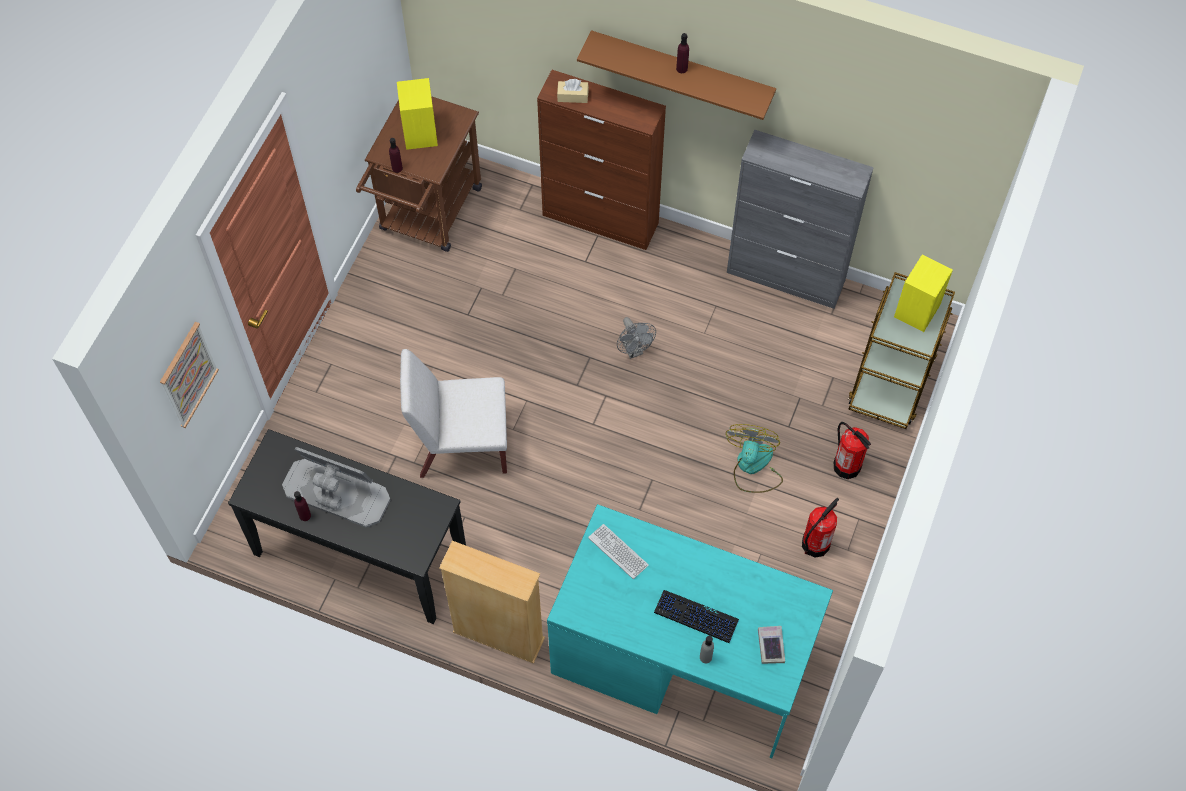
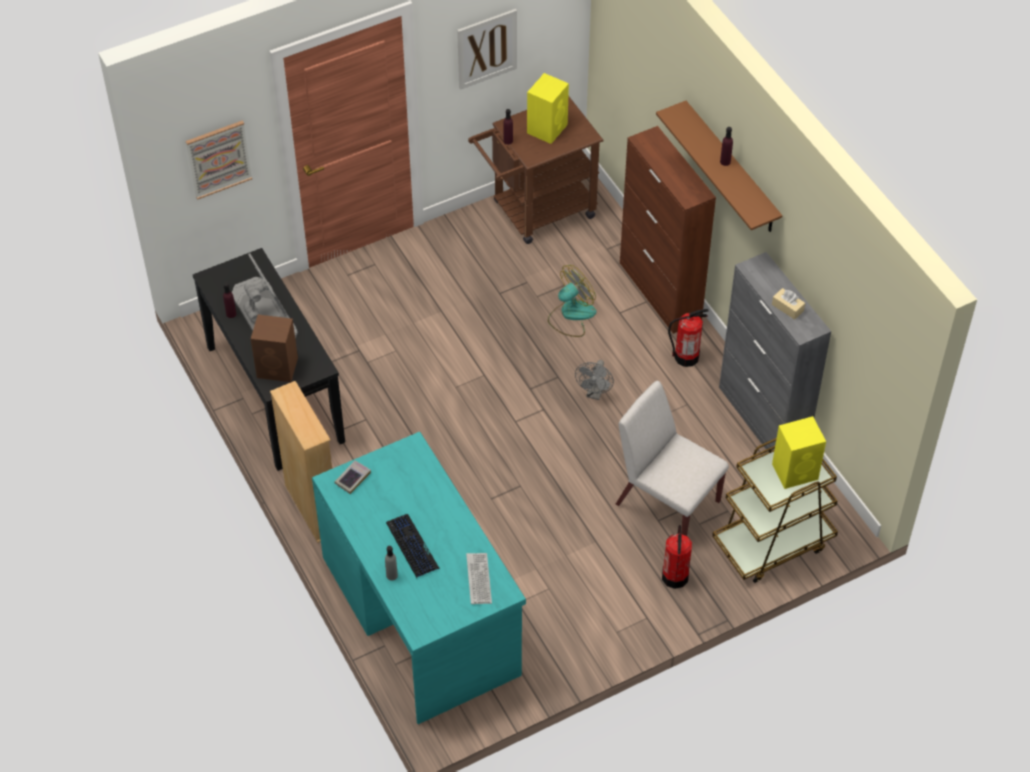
camera: 40 degrees right, 10 degrees down
(343, 92) = (487, 48): none -> picture
(402, 536) = (278, 368): none -> brown speaker
(461, 444) = (410, 372): white chair -> white chair (666, 502)
(572, 96) = (654, 151): beige tissue box -> beige tissue box (787, 307)
(618, 551) = (402, 469): keyboard -> keyboard (479, 579)
(753, 467) = (603, 528): fan -> fan (571, 315)
(771, 646) = (444, 601): book -> book (352, 478)
(815, 544) = (595, 611): fire extinguisher -> fire extinguisher (686, 357)

